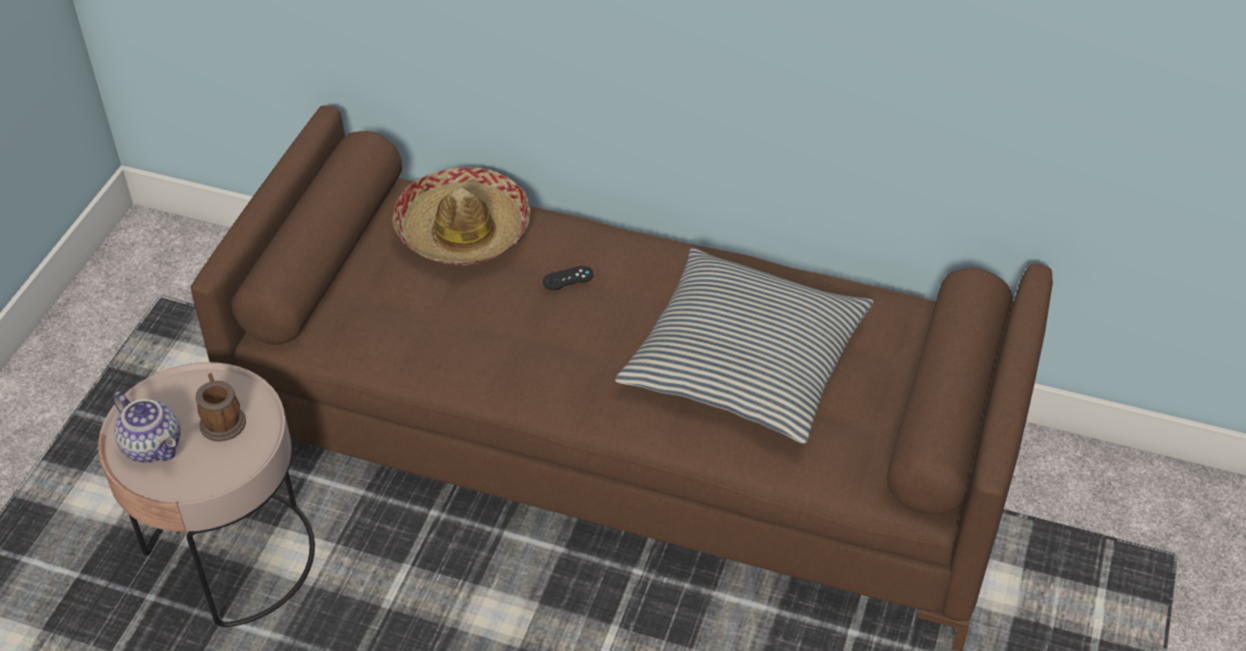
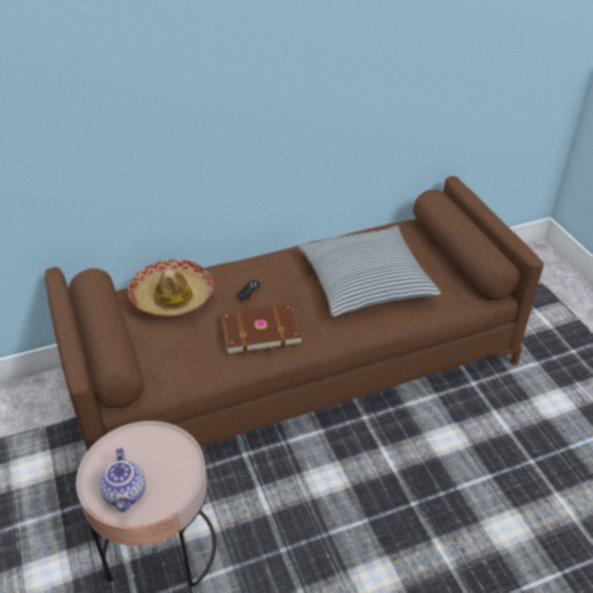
camera: 40 degrees left, 5 degrees down
(154, 446) = (126, 493): teapot -> teapot turned 75 degrees clockwise
(221, 420) = (151, 455): mug -> none
(516, 343) = (260, 330): none -> brown book

